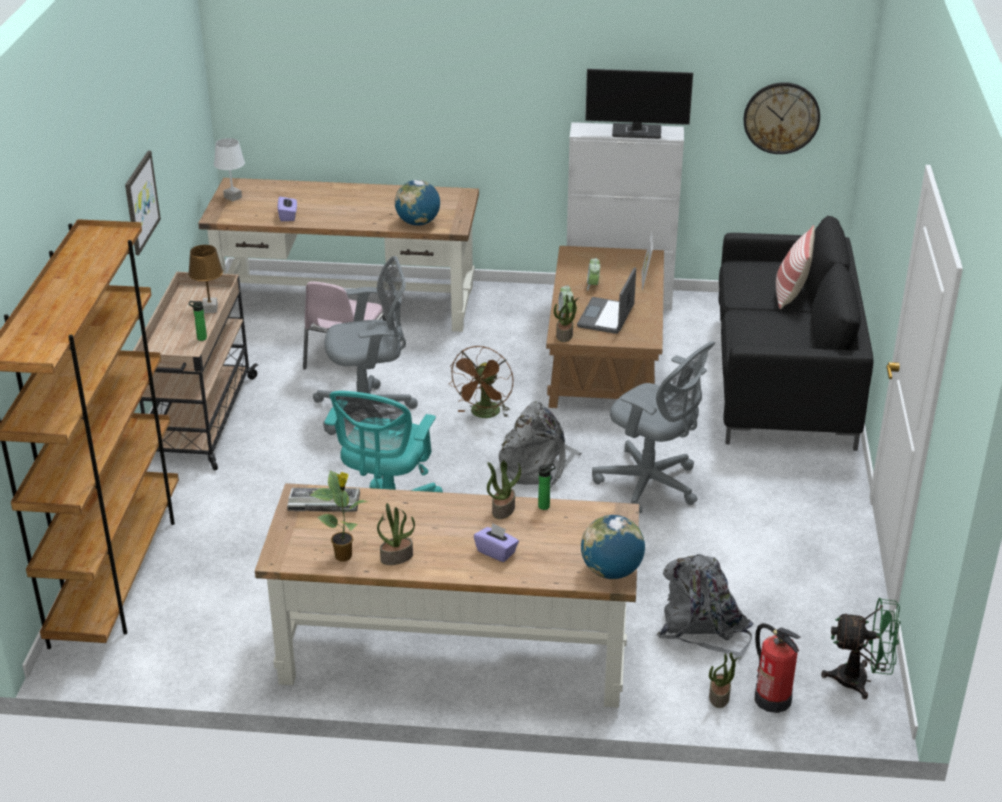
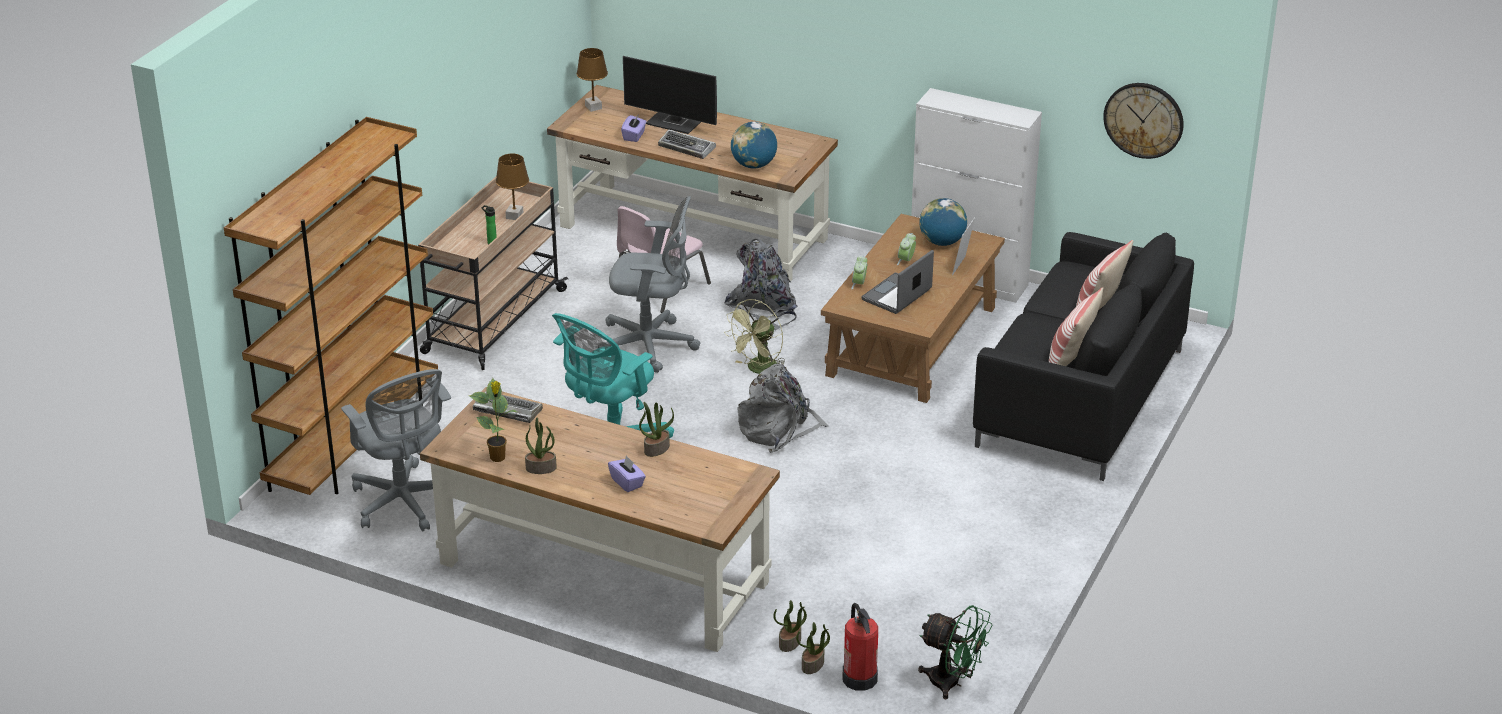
camera: 20 degrees right, 0 degrees up
(140, 202) = (463, 104): picture -> none
(232, 197) = (593, 107): white table lamp -> brown table lamp
(346, 218) = (687, 148): none -> keyboard
(484, 414) = (759, 370): brown fan -> green fan
(545, 506) = (695, 454): bottle -> none
(565, 335) = (843, 305): potted plant -> potted plant (790, 643)
(611, 571) = (714, 520): globe -> globe (942, 242)
(637, 132) = (989, 110): monitor -> monitor (675, 123)
(651, 485) = (876, 469): grey office chair -> grey office chair (404, 503)
(703, 628) = (838, 605): grey backpack -> grey backpack (765, 306)
(802, 342) = (1070, 358): none -> pillow

